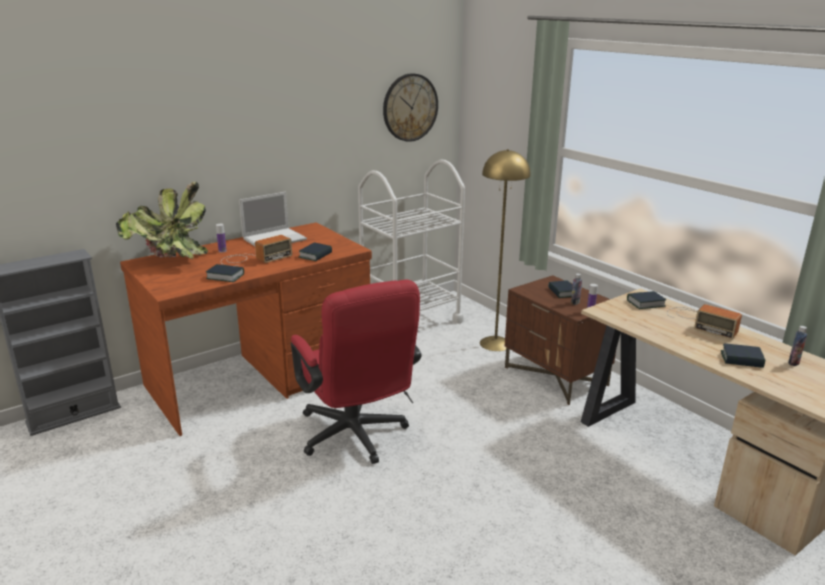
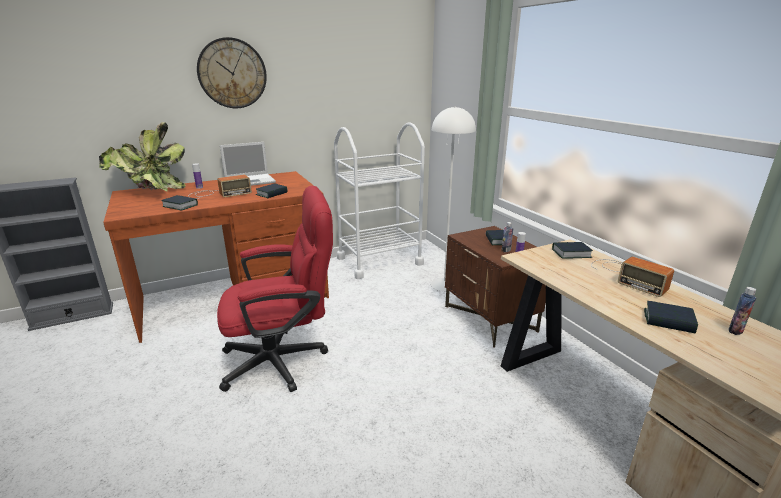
camera: 10 degrees right, 0 degrees up
(356, 437) = (284, 360): red office chair -> red office chair turned 90 degrees counterclockwise
(410, 107) = (383, 77): wall clock -> wall clock (232, 73)
(495, 343) = (444, 284): yellow floor lamp -> white floor lamp

